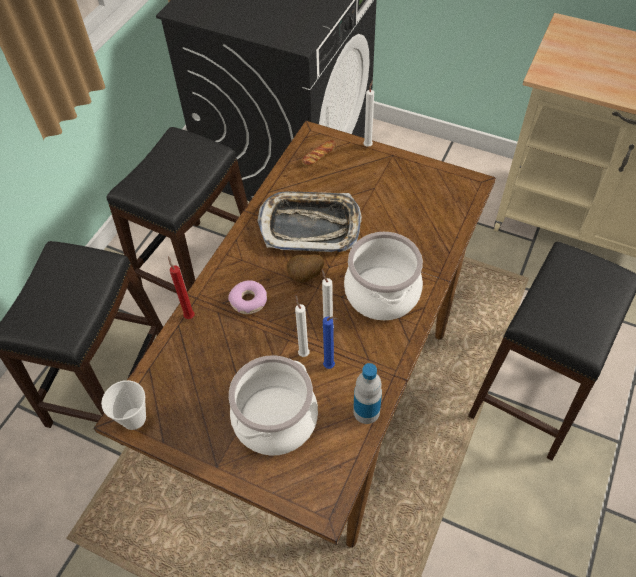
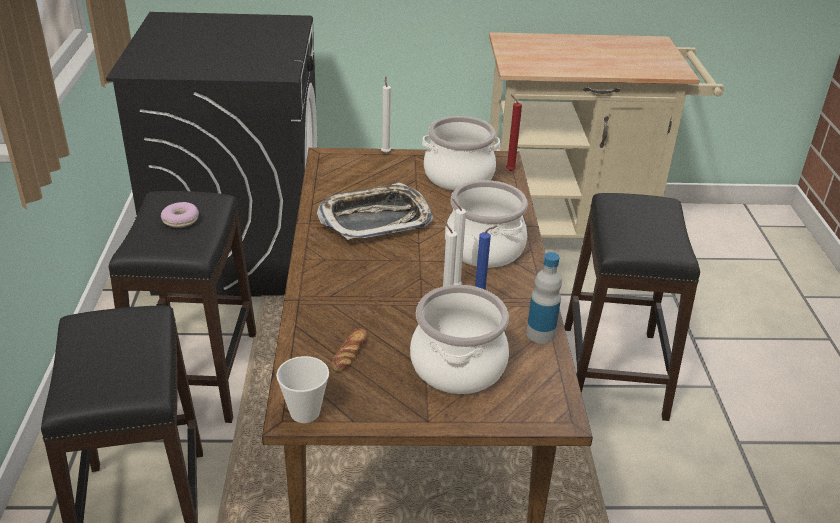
camera: 30 degrees left, 20 degrees down
(189, 315) = (301, 314): red candle -> red candle (509, 170)
(249, 301) = (358, 287): donut -> donut (181, 220)
(305, 277) = (401, 255): potato -> none
(319, 155) = (343, 168): bread -> bread (349, 353)
(416, 194) = (458, 176): none -> cooking pot

